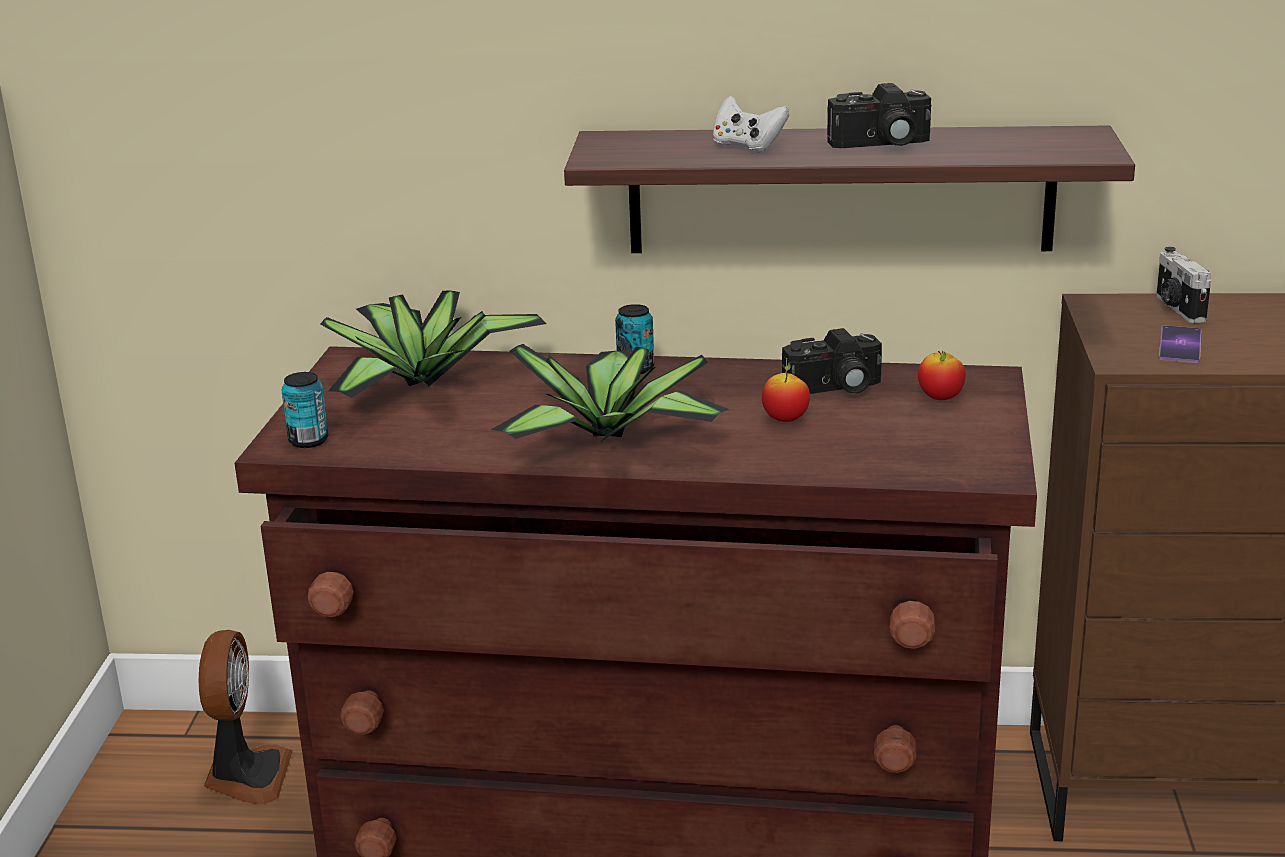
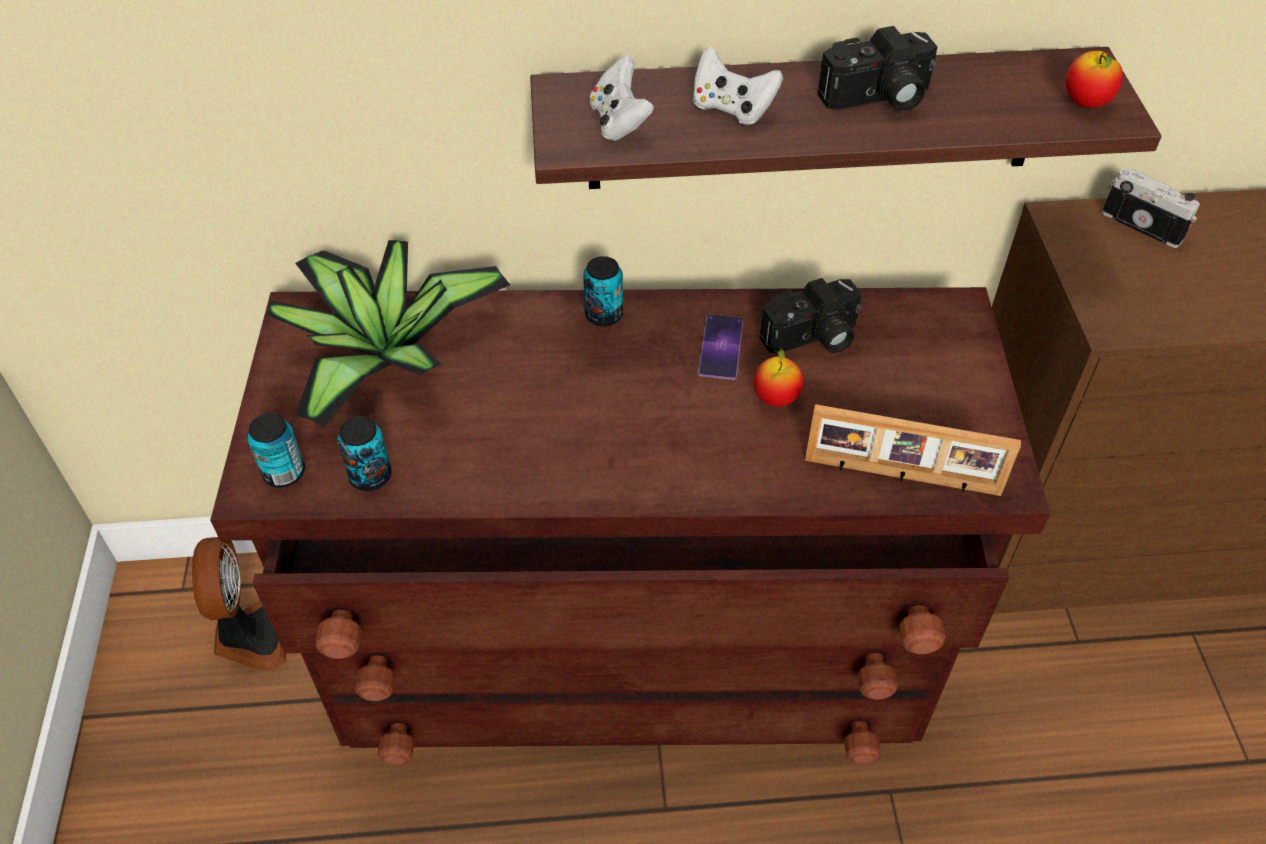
camera: 10 degrees left, 25 degrees up
(386, 446) = (370, 476): none -> can
(612, 439) = (606, 445): potted plant -> none
(646, 150) = (619, 122): none -> white game controller
(893, 468) = (901, 477): none -> picture frame
(940, 398) = (920, 349): apple -> apple (1085, 103)
(1177, 308) = (1143, 225): camera -> camera turned 150 degrees clockwise
(1180, 345) = (1161, 292): phone -> phone (721, 347)

